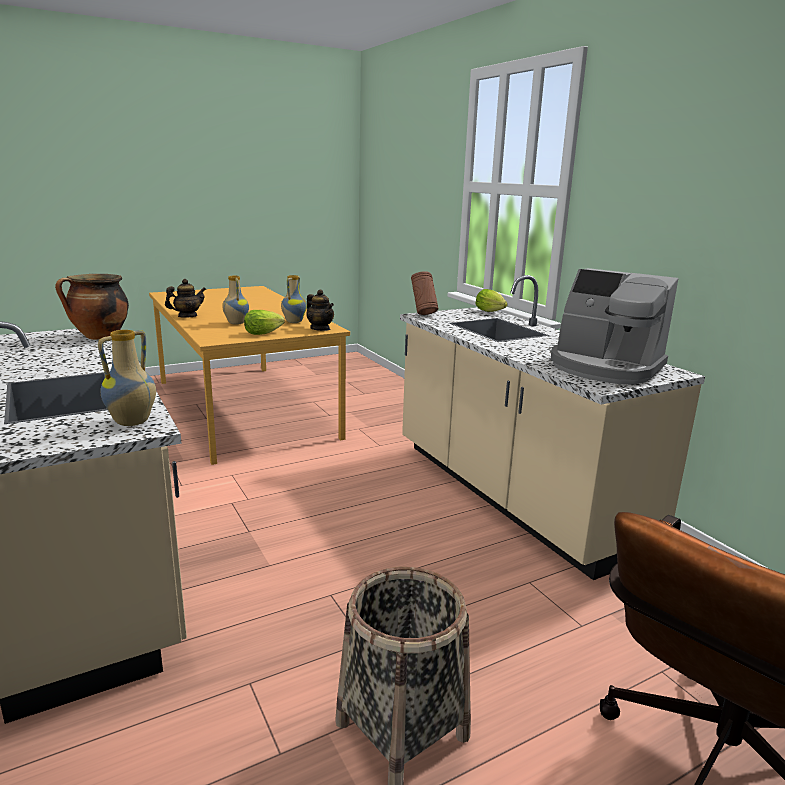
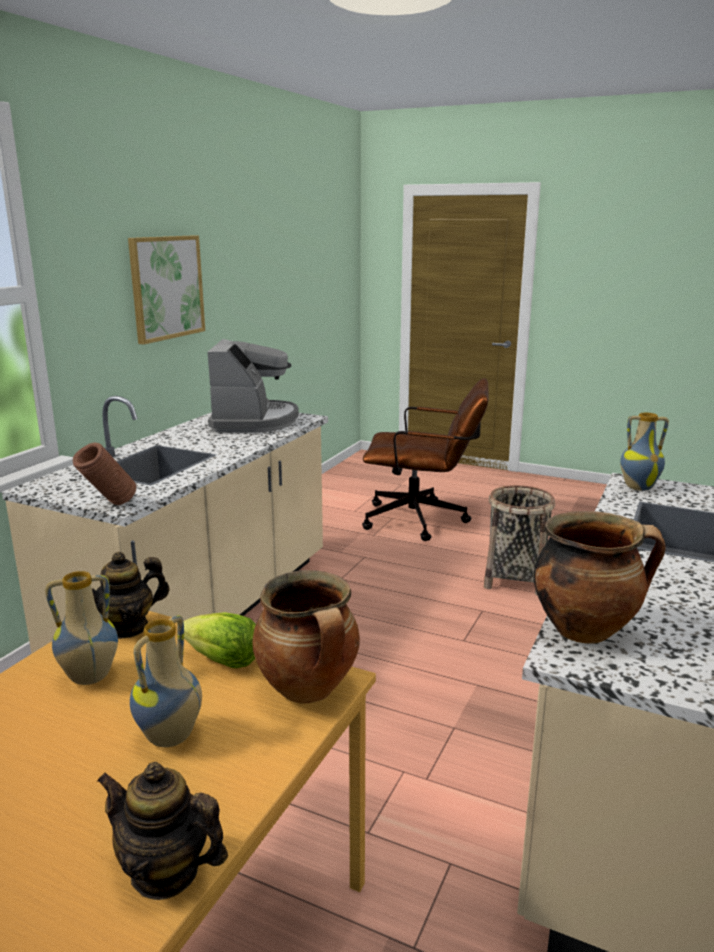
camera: 125 degrees left, 0 degrees up
(215, 337) = (309, 690): none -> cooking pot
(320, 329) = (127, 627): teapot -> teapot turned 135 degrees counterclockwise
(491, 312) = (49, 480): lettuce -> none
(703, 211) = (166, 287): none -> picture

